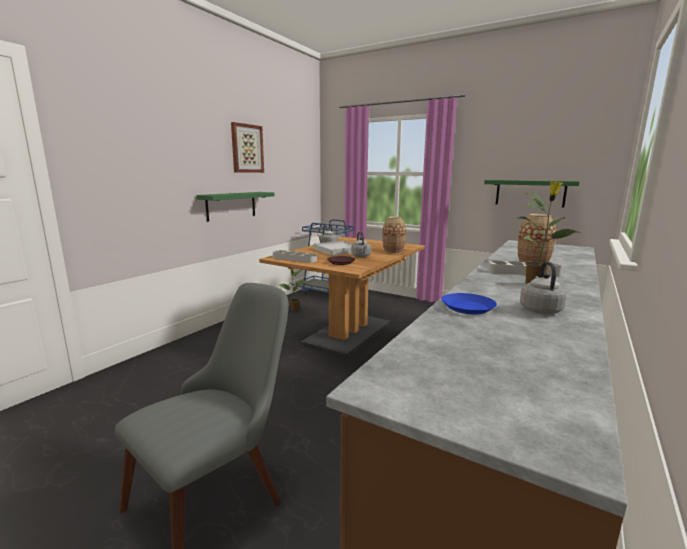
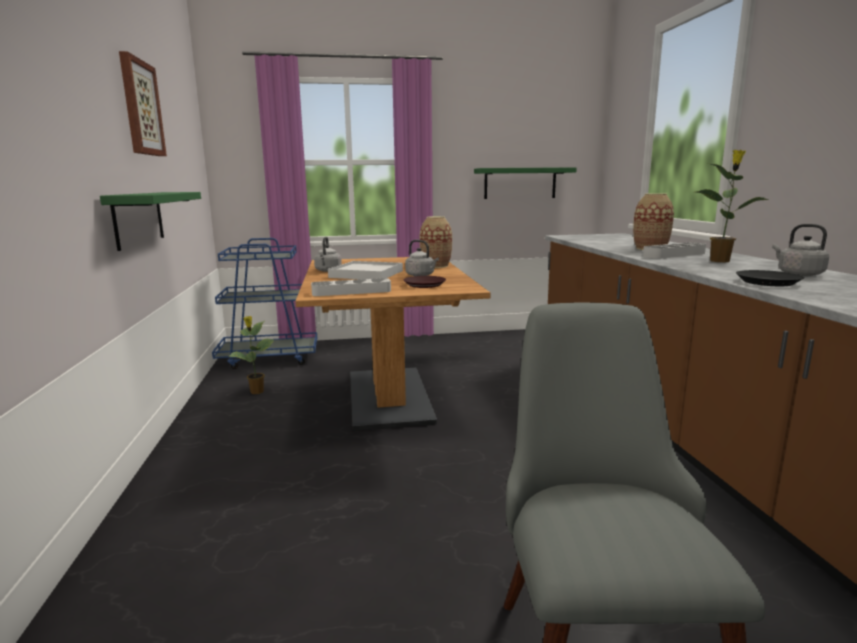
camera: 40 degrees left, 0 degrees up
(468, 307) = (768, 282): blue plate -> black plate

